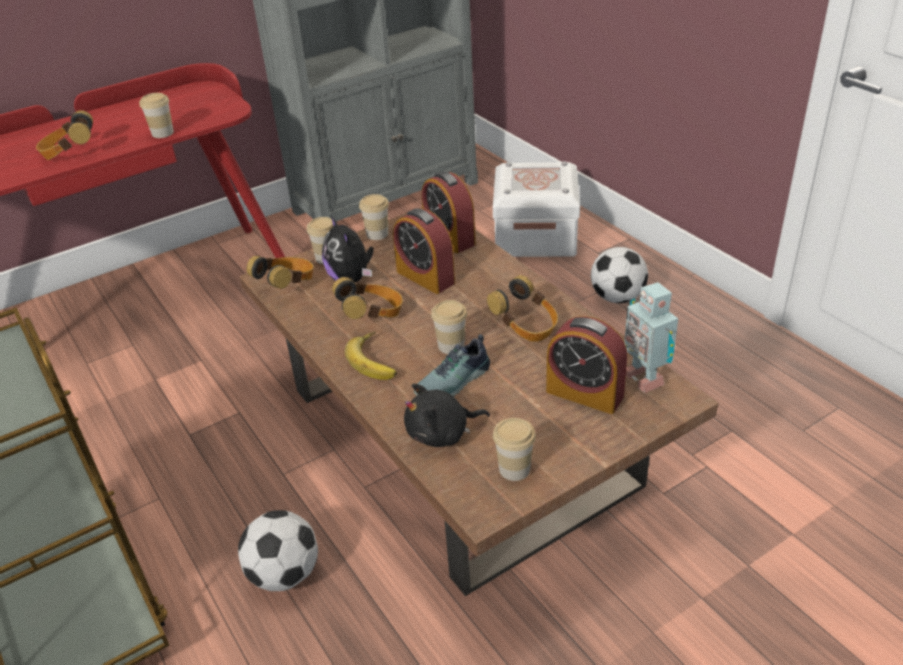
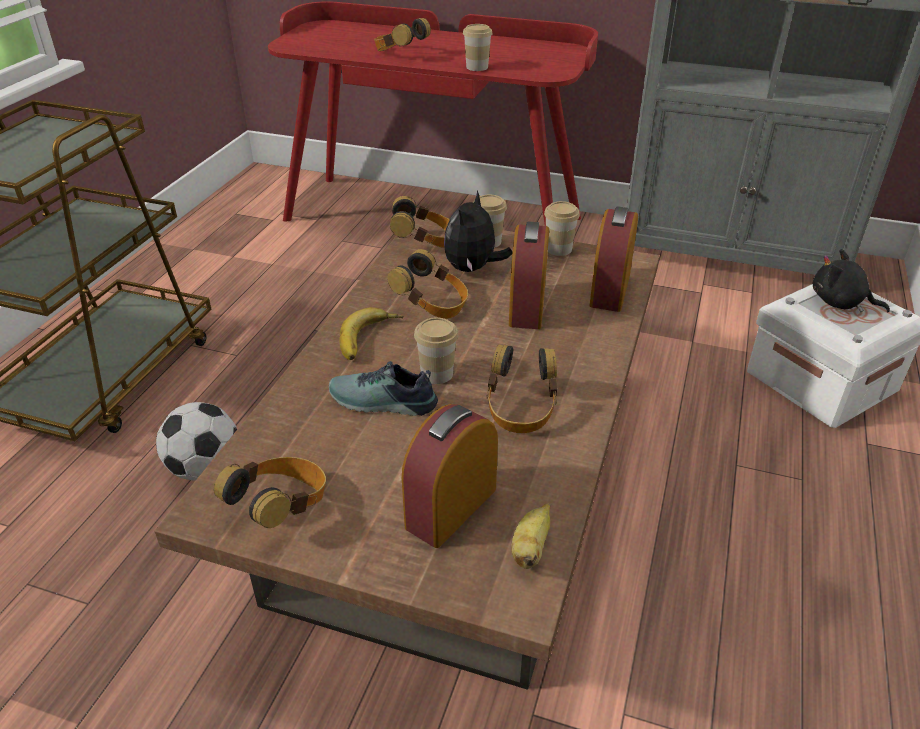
camera: 50 degrees right, 0 degrees up
(442, 434) = (297, 431): black plush toy -> black plush toy (840, 303)
(514, 469) = (282, 508): cup -> headphones
(584, 393) = (451, 508): alarm clock -> alarm clock turned 45 degrees clockwise
(617, 298) = (812, 501): football -> none
(645, 377) = (530, 548): toy robot -> banana

